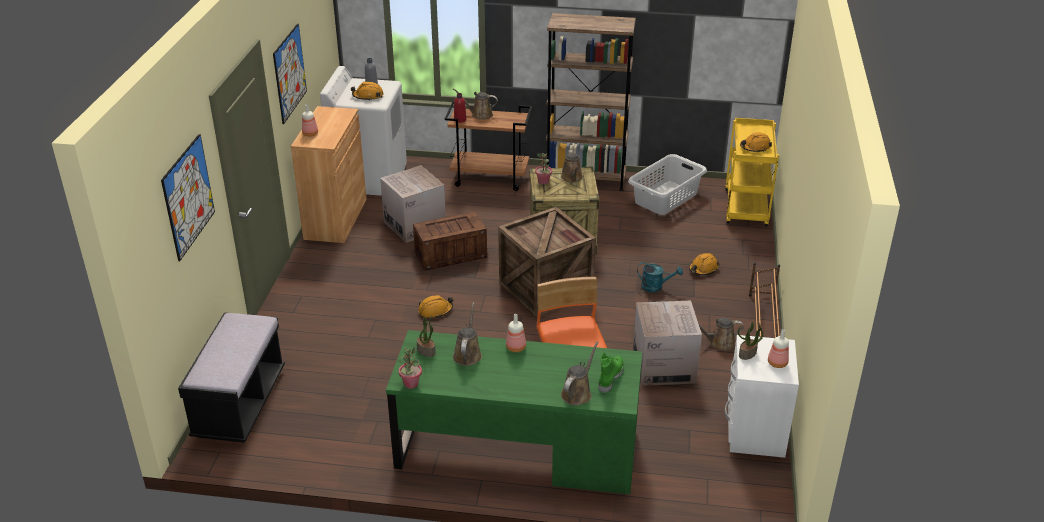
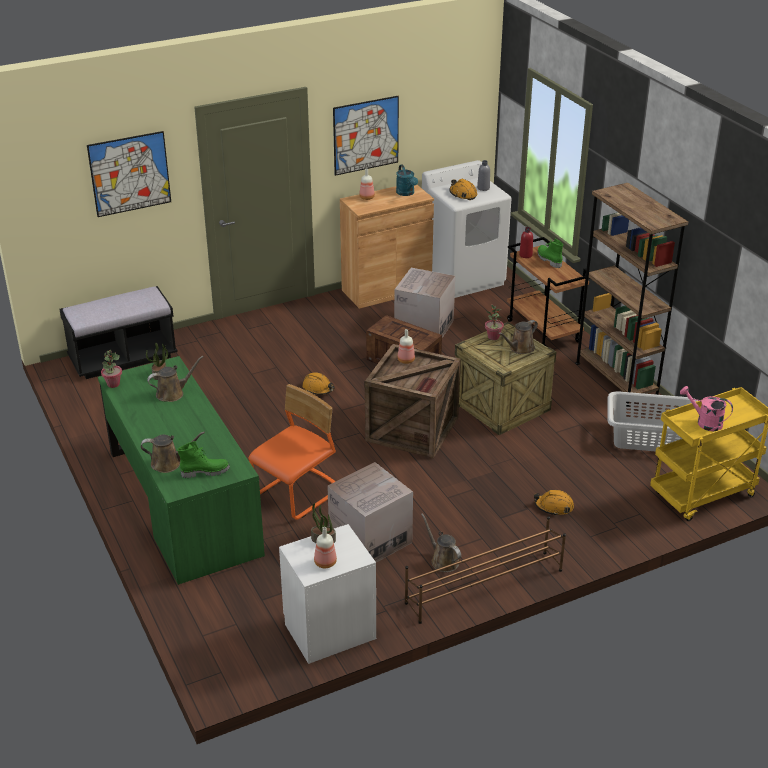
camera: 55 degrees right, 0 degrees up
(479, 114) = (548, 260): brown watering can -> green boot
(516, 347) = (203, 411): bottle -> bottle (406, 360)
(656, 287) = (488, 489): turquoise watering can -> turquoise watering can (406, 193)
(755, 147) = (704, 422): orange hard hat -> pink watering can

